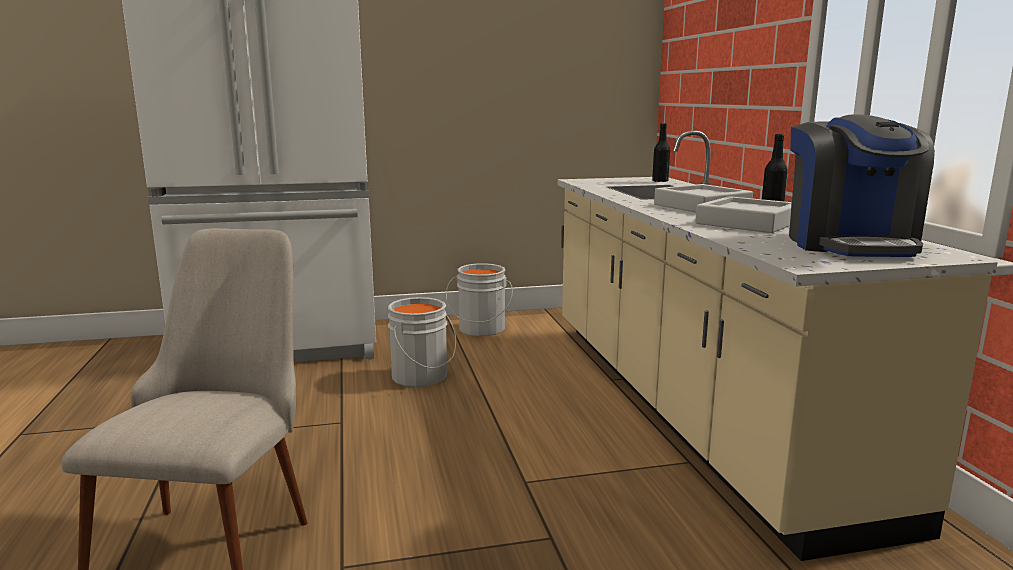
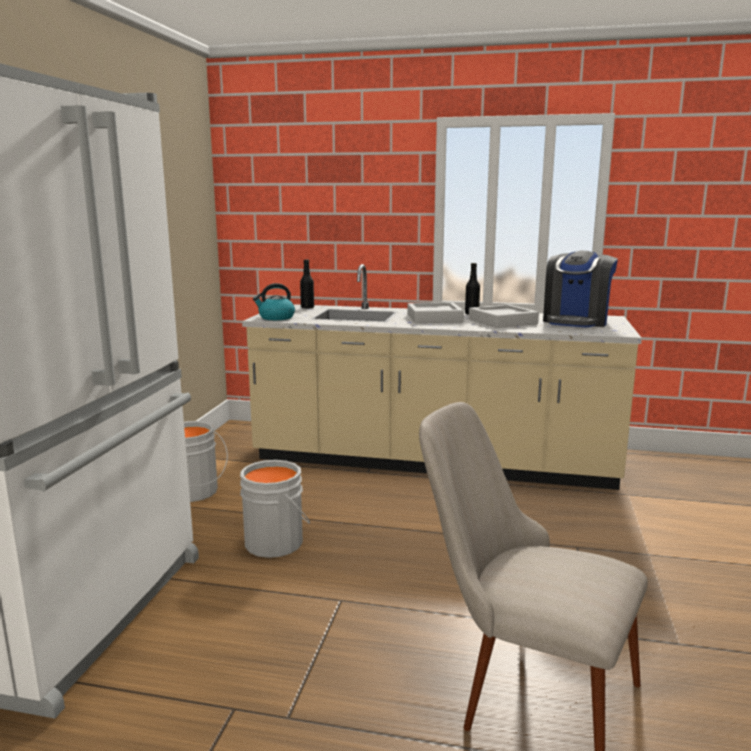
camera: 65 degrees left, 0 degrees up
(589, 181) = (276, 318): none -> kettle
(849, 244) = (576, 321): coffee machine -> coffee machine turned 90 degrees clockwise

